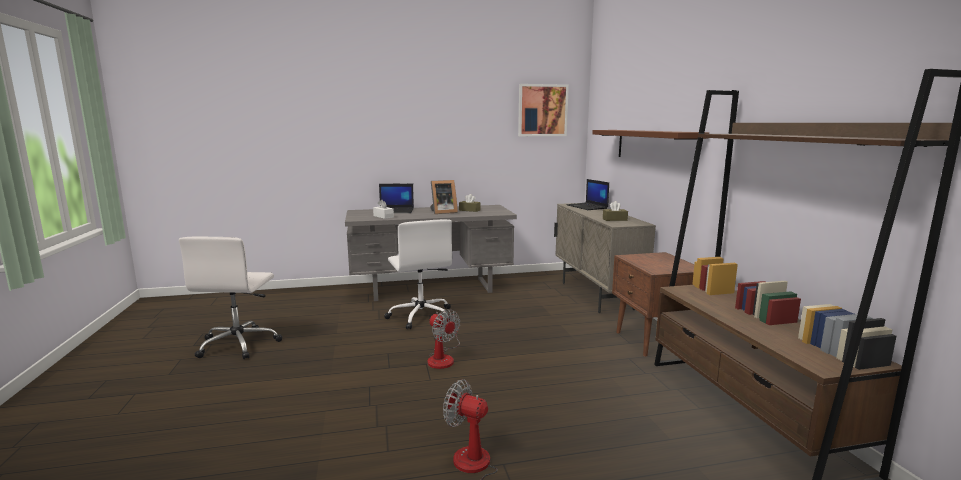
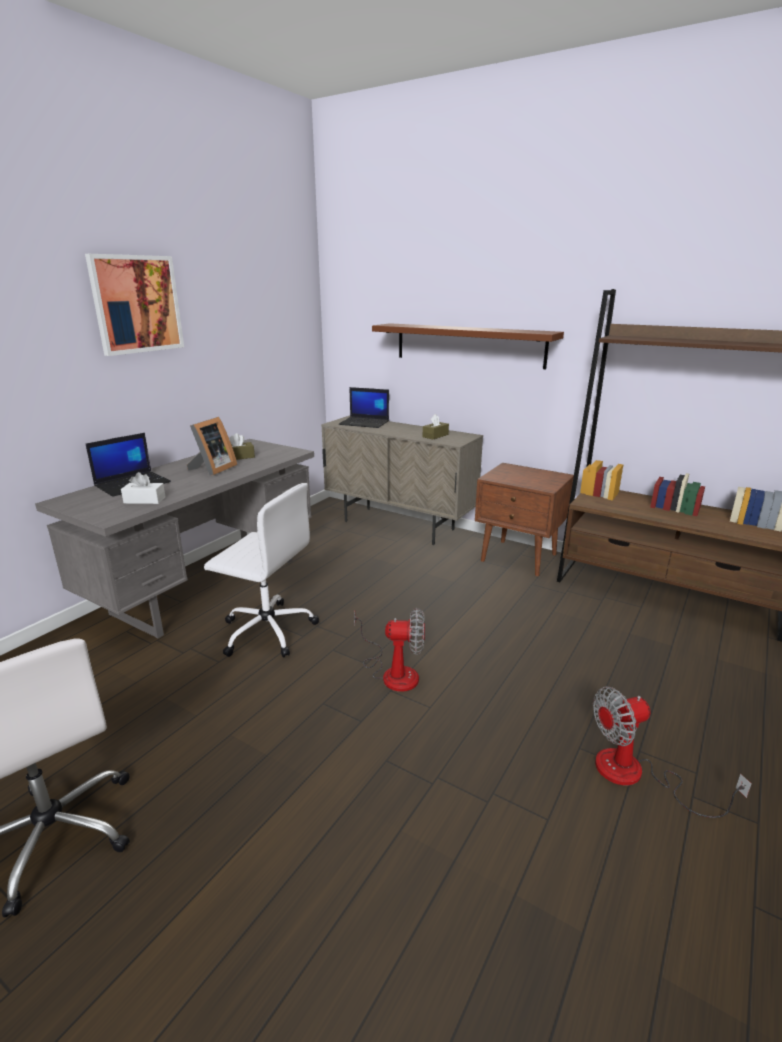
camera: 45 degrees left, 10 degrees up
(542, 110) = (277, 297): picture -> picture (136, 304)

